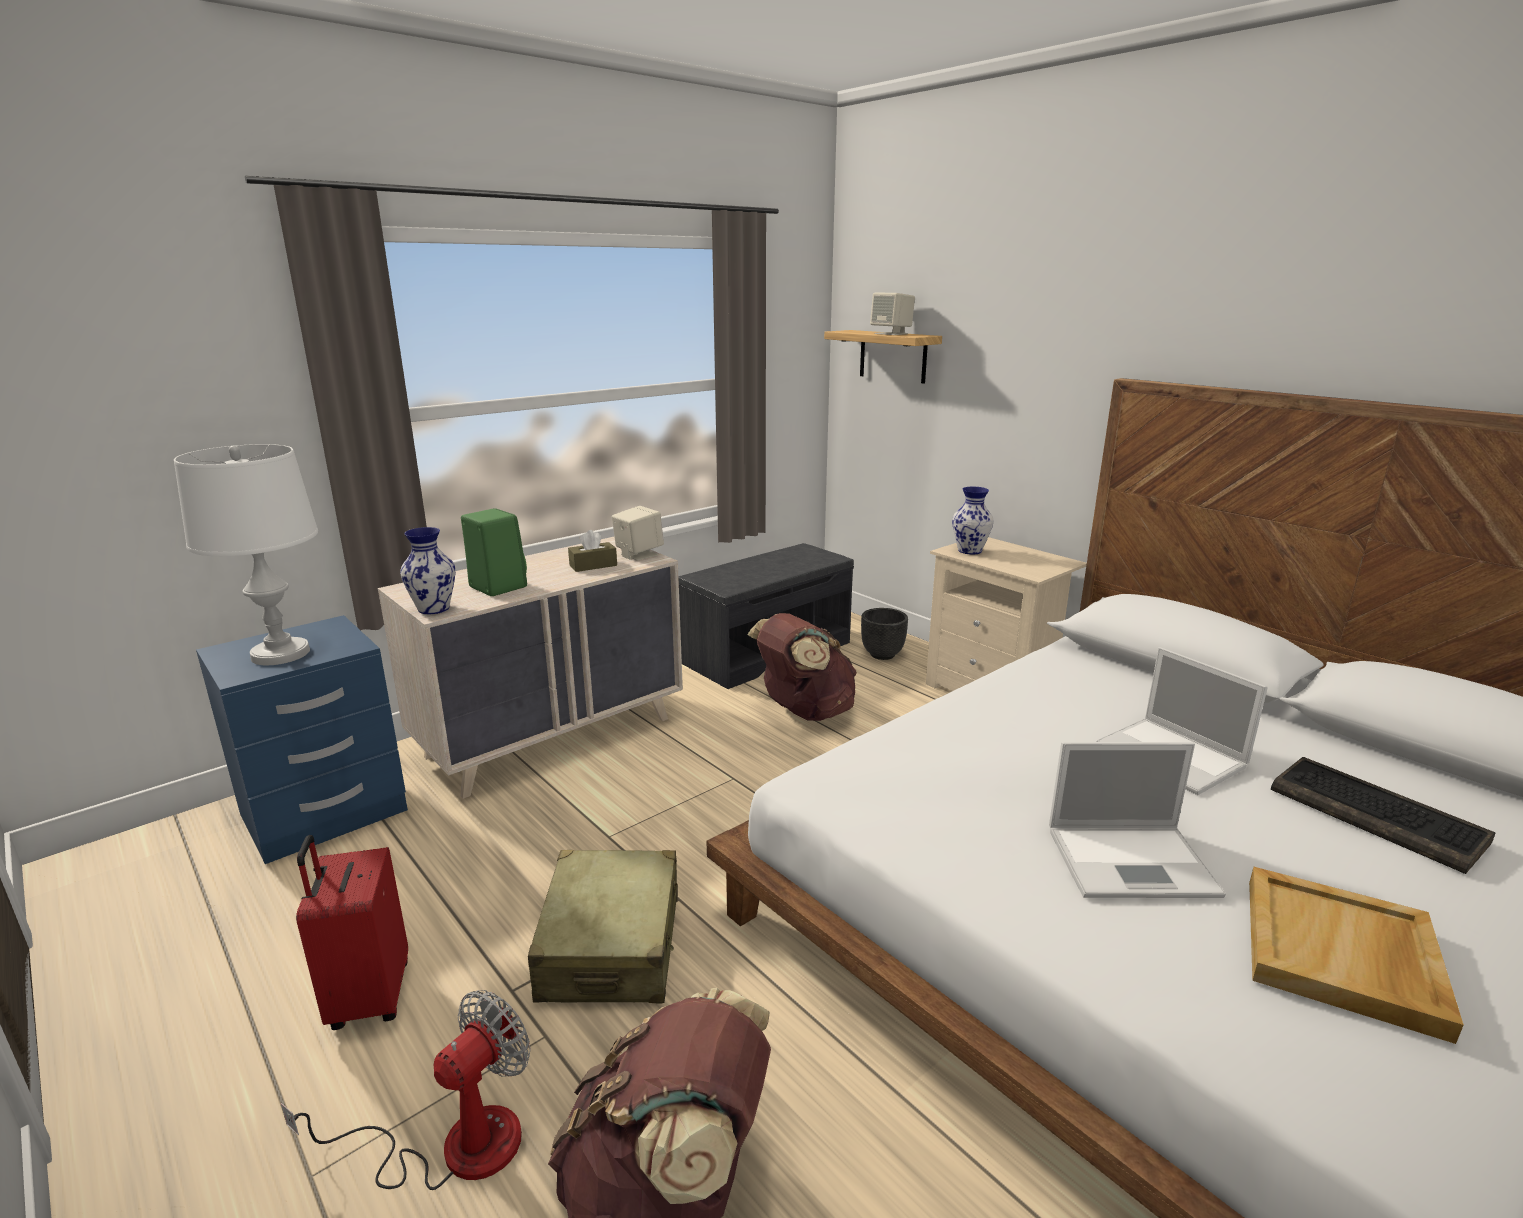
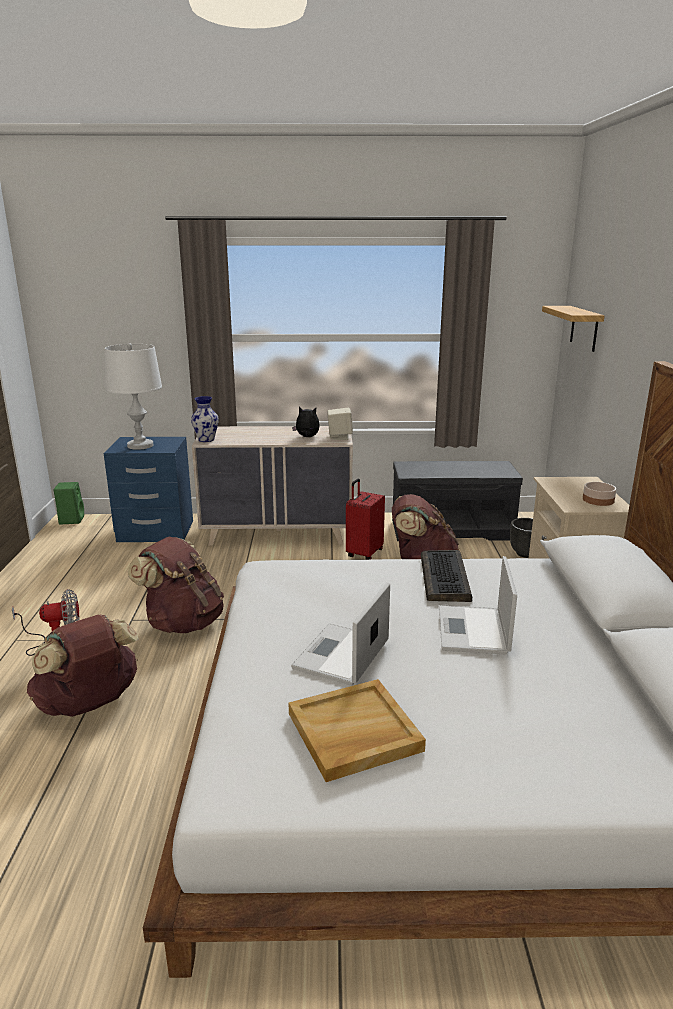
camera: 40 degrees right, 0 degrees up
(368, 997) = (90, 599): red suitcase -> red suitcase (364, 553)
(496, 586) = (247, 437): green speaker -> green speaker (71, 519)
(593, 565) = (307, 437): brown tissue box -> plush toy
(611, 946) = (183, 623): beige suitcase -> brown backpack
(891, 334) = (574, 311): beige speaker -> none
(970, 551) = (561, 483): vase -> none
(1035, 560) = (598, 500): none -> bowl
(1134, 861) = (341, 656): laptop -> laptop turned 75 degrees clockwise
(1378, 815) = (539, 710): keyboard -> keyboard (445, 578)

